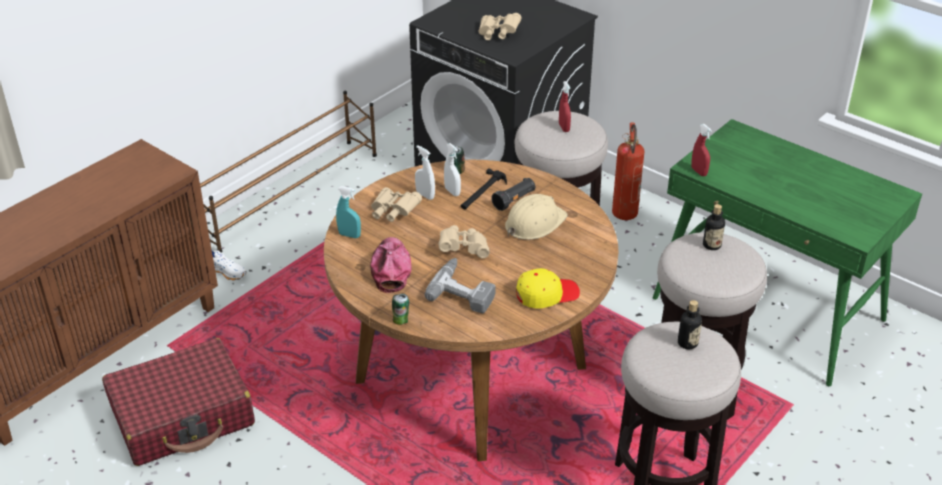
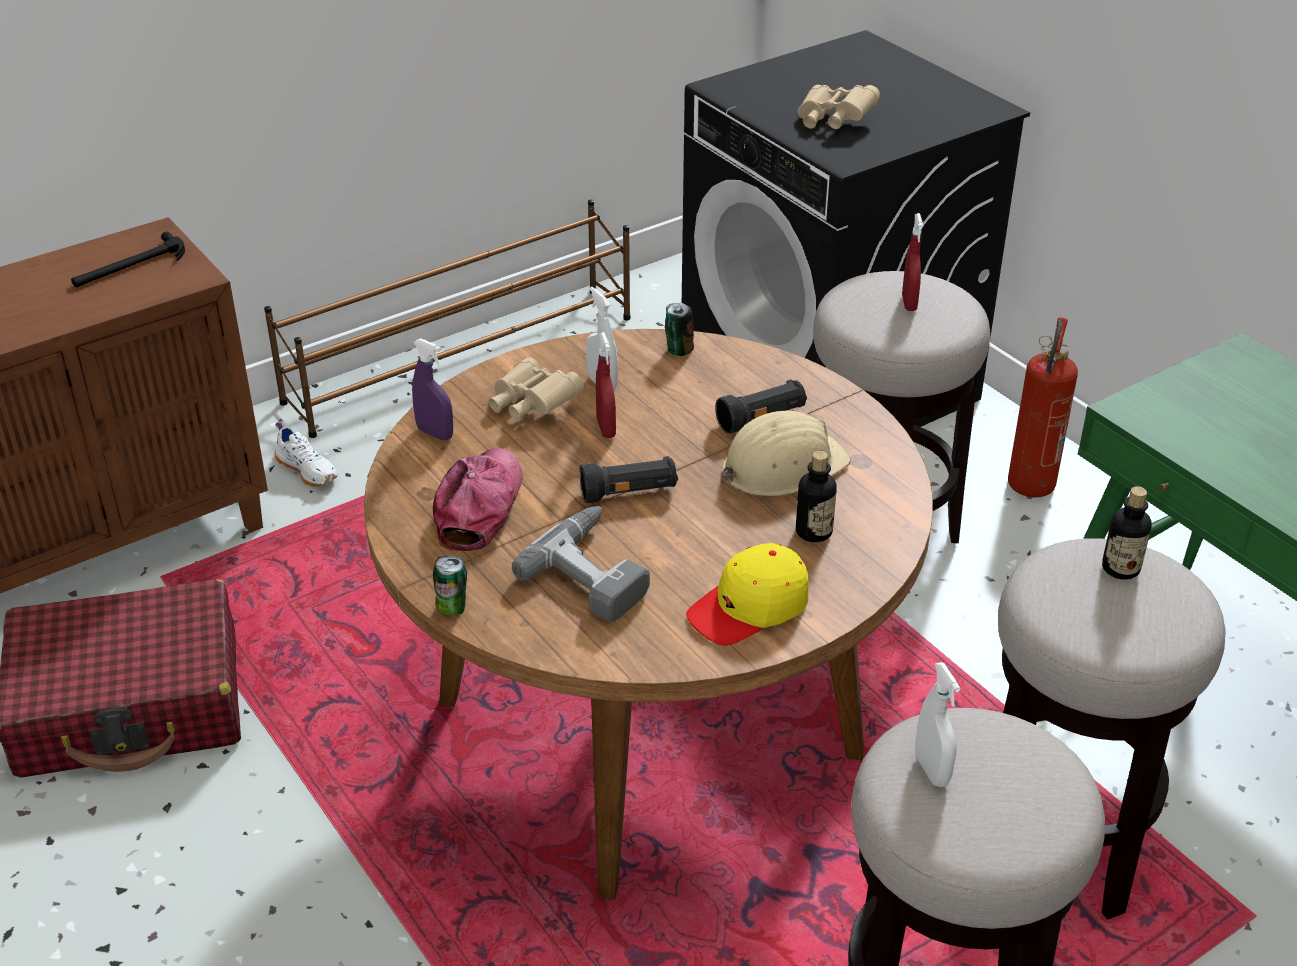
camera: 15 degrees right, 0 degrees up
(349, 235) = (435, 433): turquoise spray bottle -> purple spray bottle
(452, 191) = (654, 385): white spray bottle -> white spray bottle (931, 770)
(464, 249) = (629, 493): beige binoculars -> black flashlight
(482, 192) = (709, 395): hammer -> hammer (130, 266)
(546, 294) = (749, 607): yellow cap -> yellow cap turned 150 degrees clockwise
(687, 343) = (1000, 762): bottle -> bottle (813, 532)
(699, 172) = (1143, 421): red spray bottle -> red spray bottle (606, 428)

